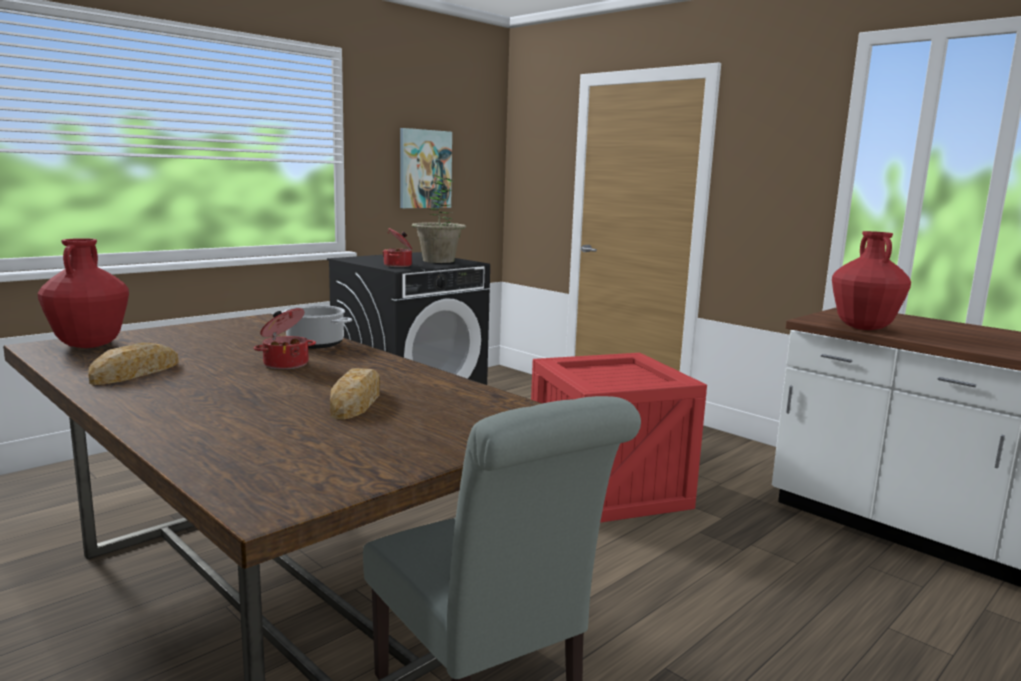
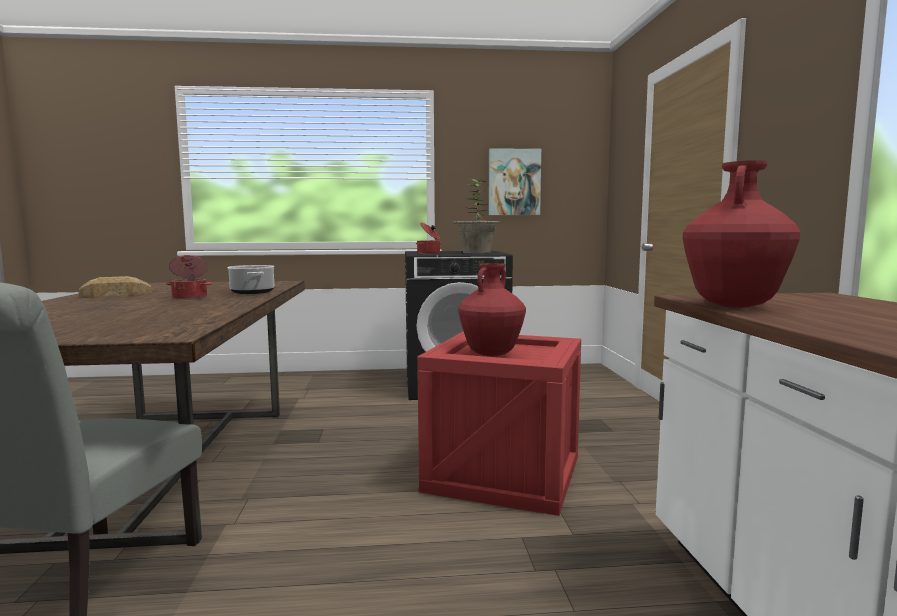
camera: 40 degrees right, 5 degrees down
(90, 345) = (156, 285): red vase -> red vase (491, 354)
(357, 402) = (129, 314): bread -> none

